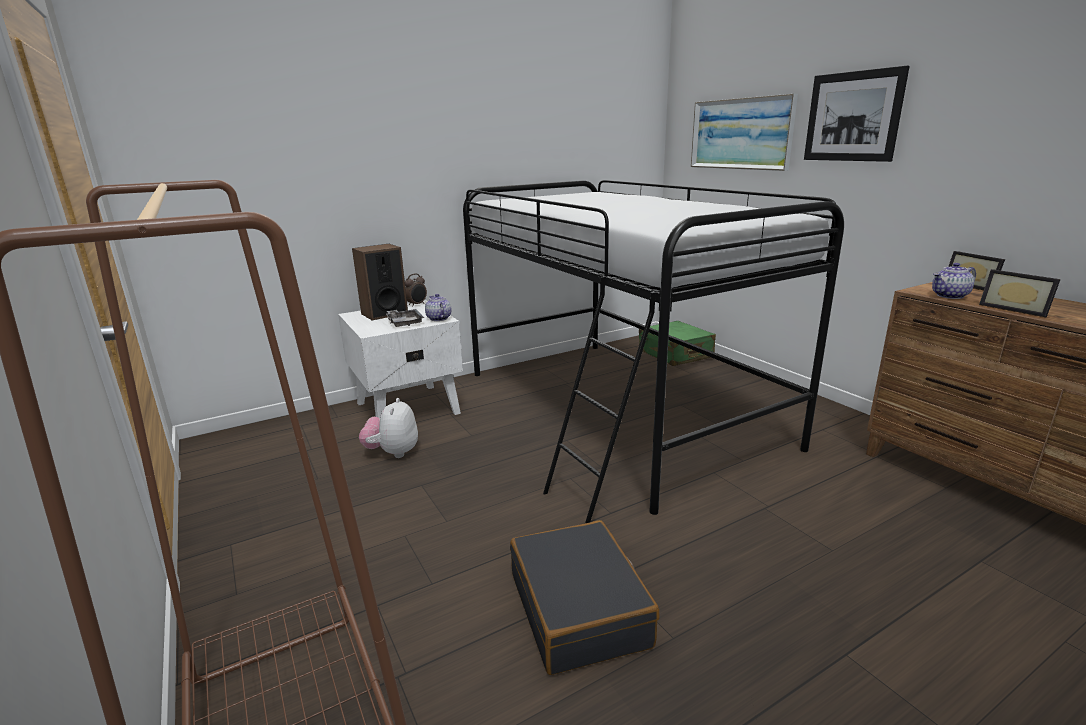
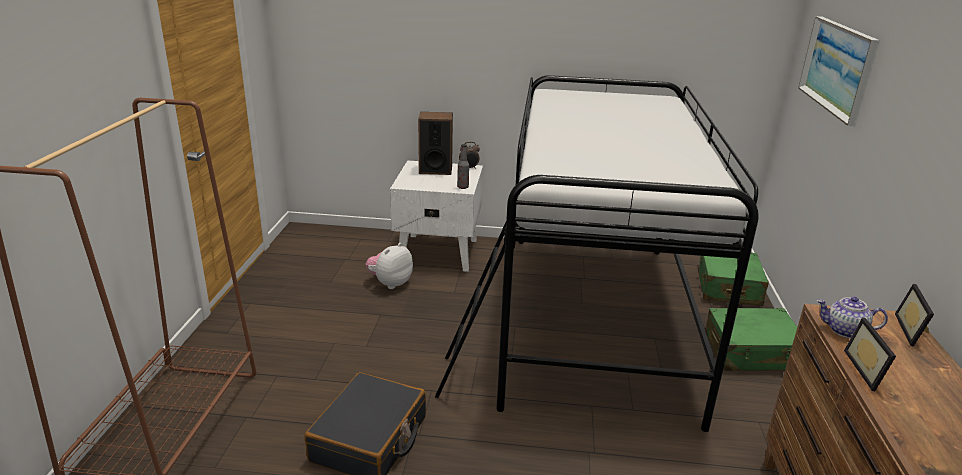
camera: 35 degrees right, 5 degrees up
(404, 323) = (435, 183): grey tray -> none
(438, 318) = (463, 187): teapot -> bottle
(750, 388) = (752, 352): none -> green suitcase
(852, 117) = (905, 87): picture -> none

